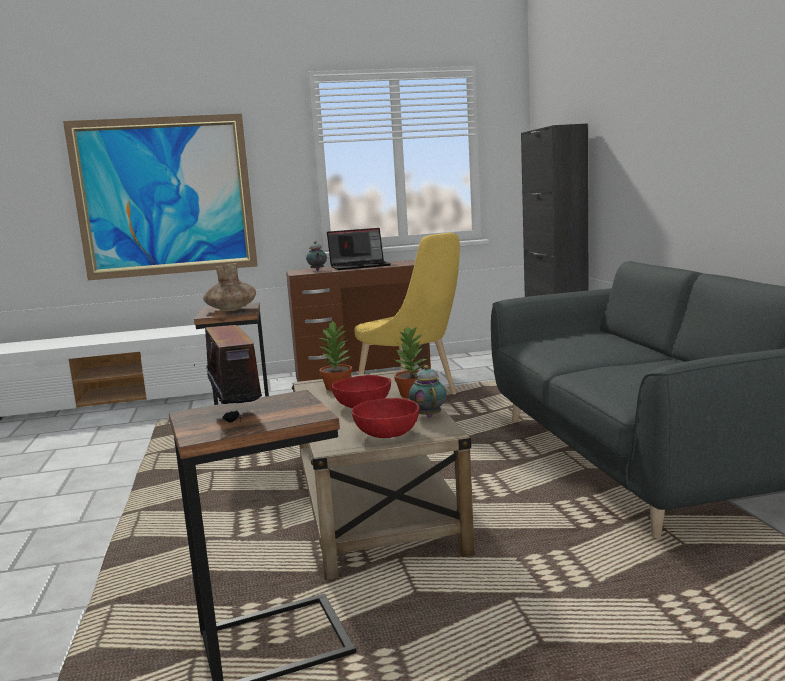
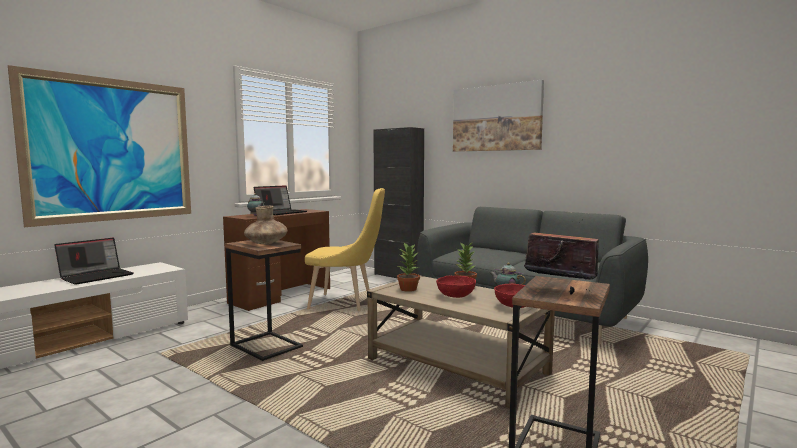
camera: 40 degrees left, 5 degrees down
(143, 333) = (97, 276): none -> laptop
(669, 95) = (496, 118): none -> picture

